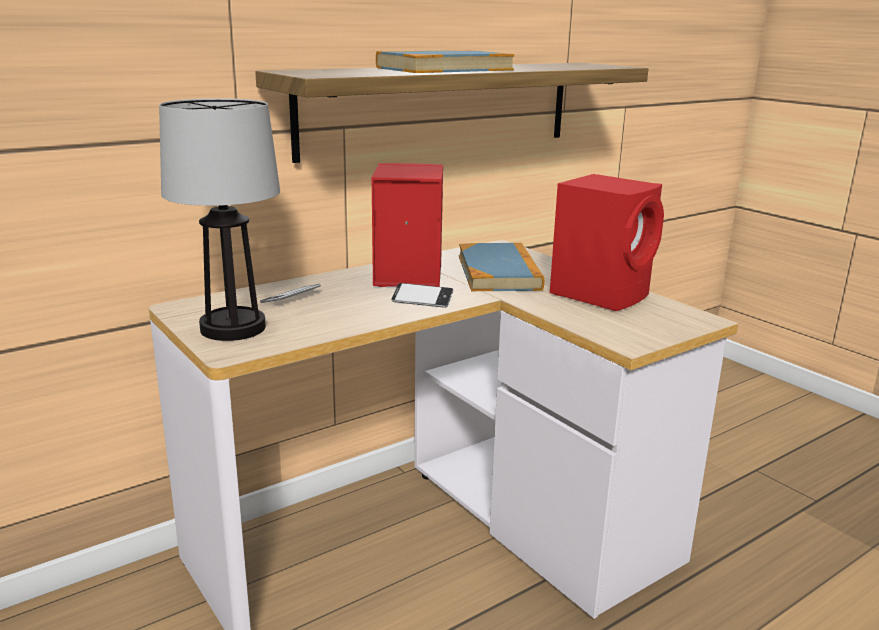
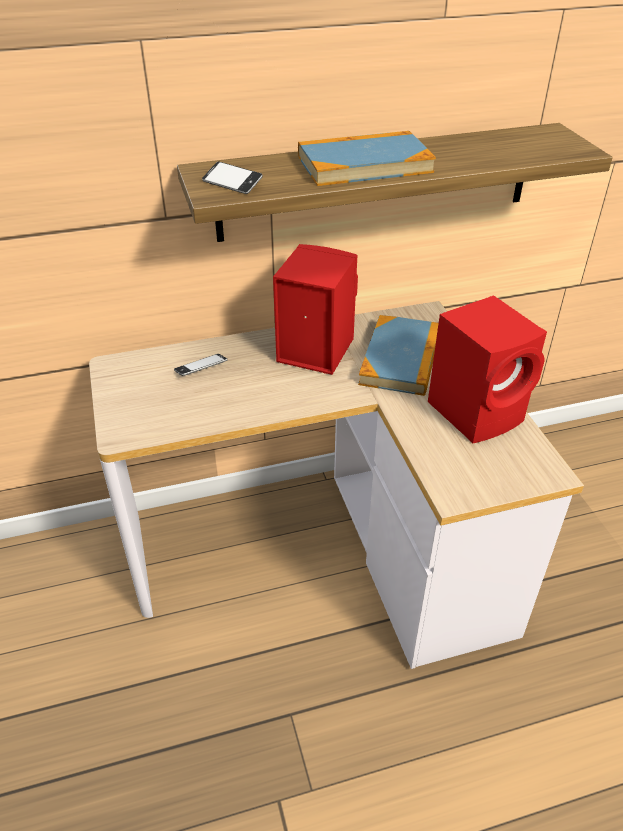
camera: 20 degrees right, 20 degrees up
(232, 328) = (137, 402): table lamp -> none
(422, 300) = (307, 391): phone -> phone (232, 183)

